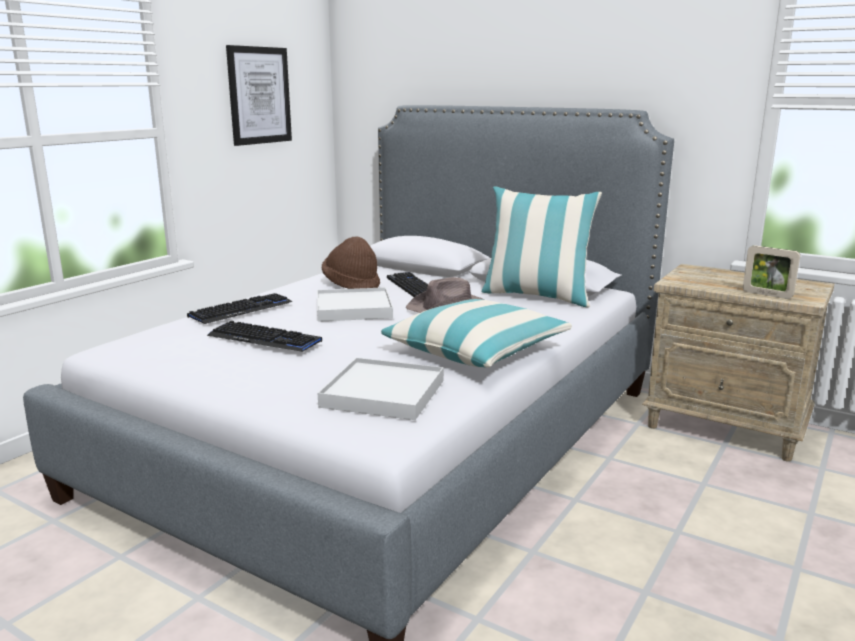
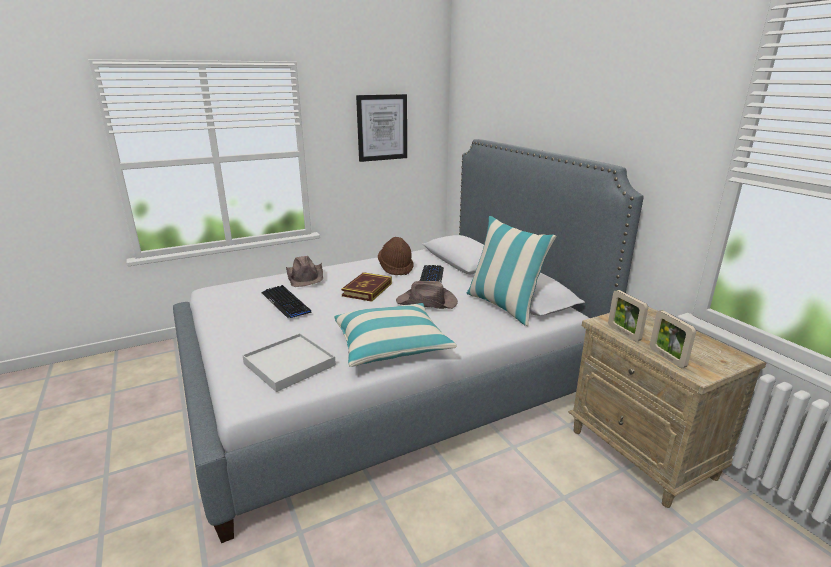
camera: 30 degrees right, 5 degrees up
(241, 310) = (306, 276): keyboard -> brown hat
(353, 309) = (367, 289): white tray -> book
(705, 285) = (623, 333): none -> picture frame

